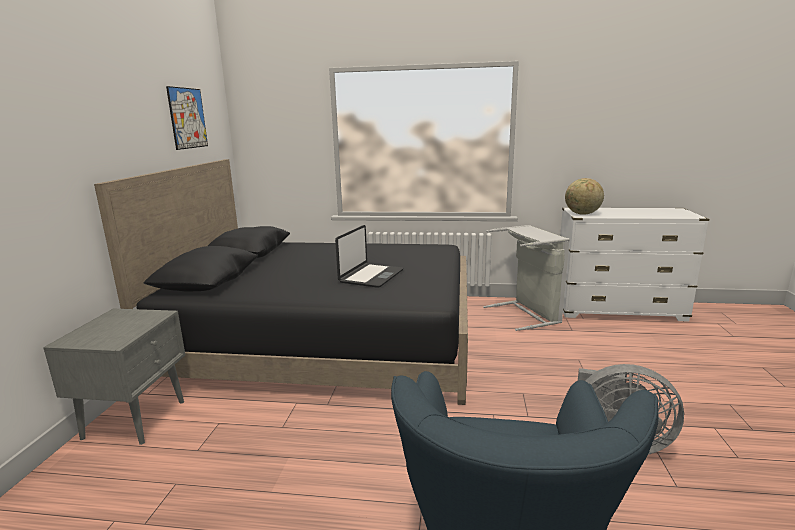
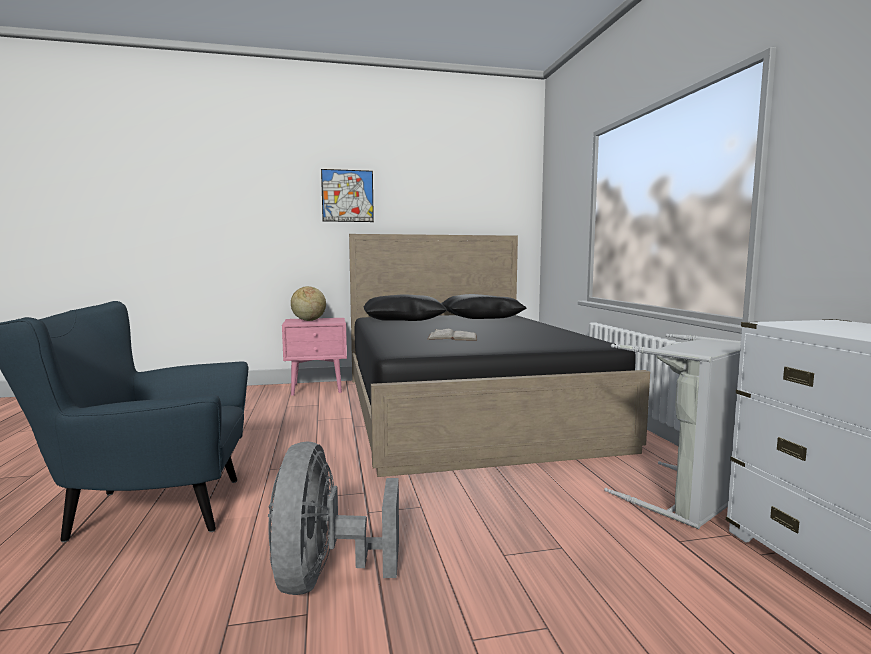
camera: 70 degrees right, 10 degrees down
(136, 418) = (318, 388): grey nightstand -> pink nightstand
(187, 118) = (471, 197): picture -> picture (347, 196)
(370, 276) = (452, 337): laptop -> white book
(582, 214) = (795, 324): globe -> globe (308, 320)

